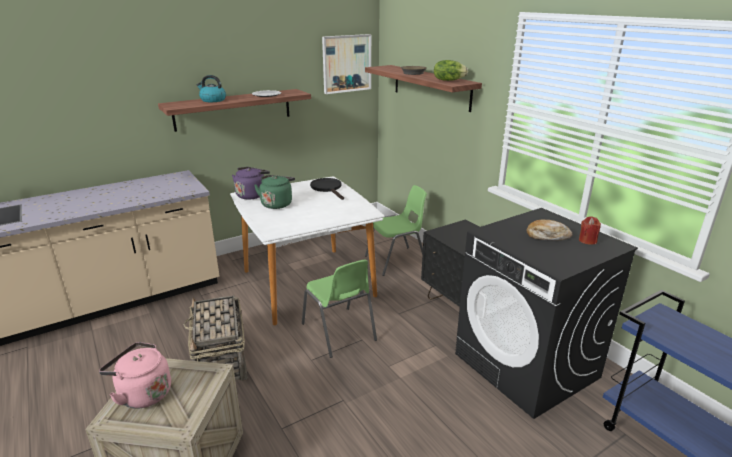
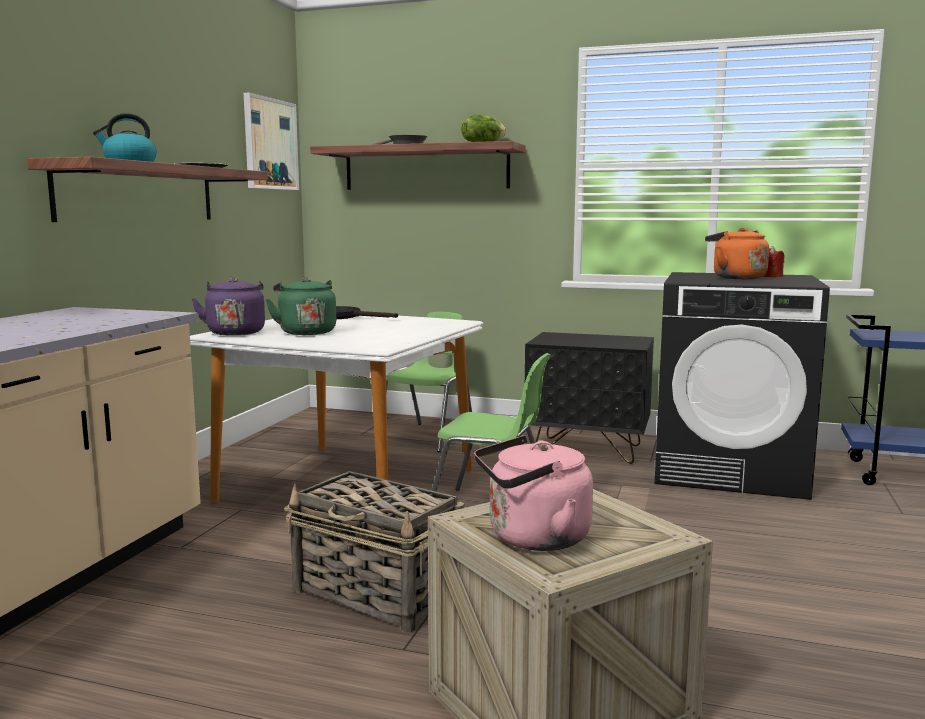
camera: 40 degrees left, 15 degrees down
(547, 236) = (735, 278): bread -> orange kettle

